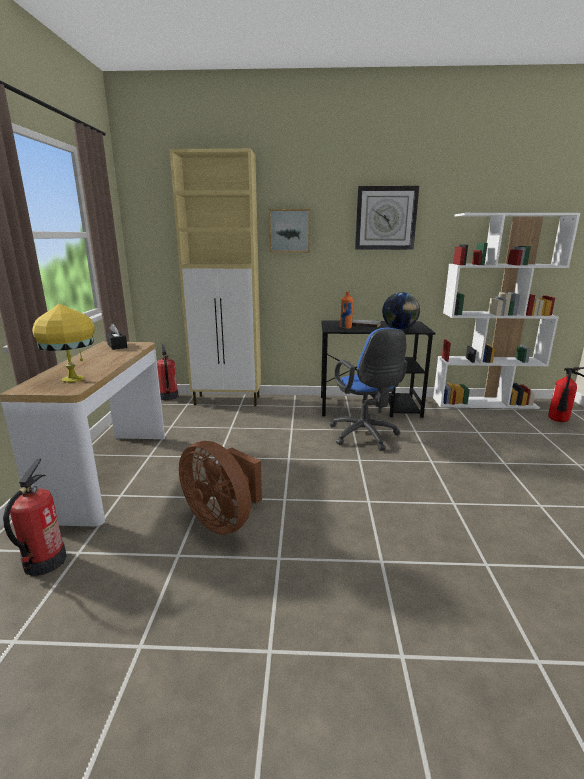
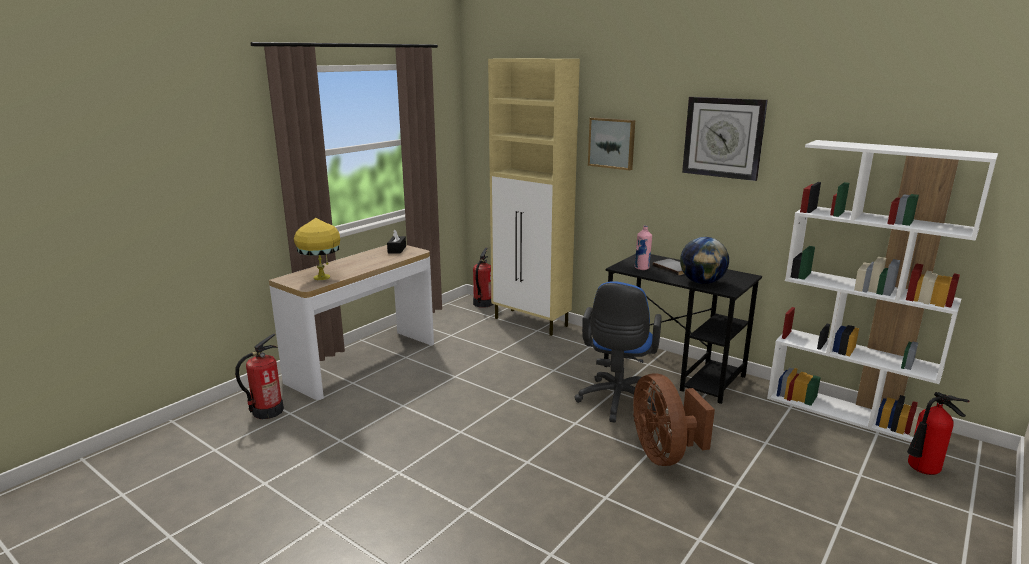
camera: 35 degrees right, 0 degrees up
(223, 520) = (396, 429): brown fan -> brown fan (664, 454)
(345, 327) = (642, 268): orange bottle -> pink bottle

